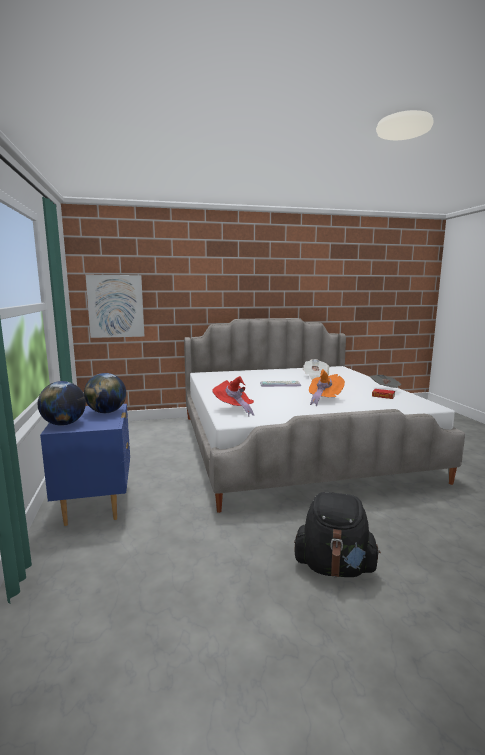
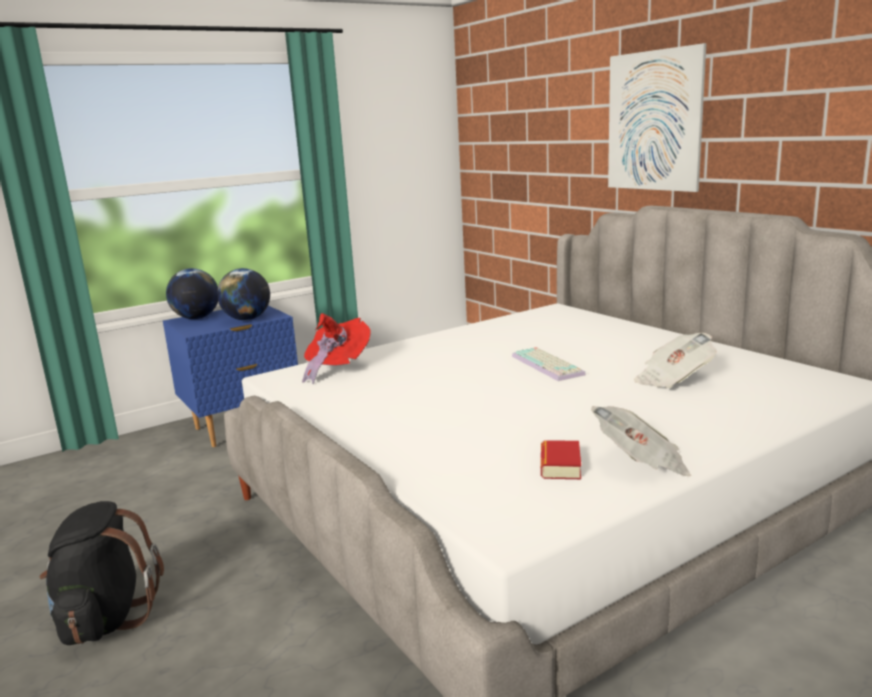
camera: 70 degrees right, 5 degrees up
(116, 306) = (499, 168): picture -> picture (654, 121)
(324, 400) = (457, 413): orange hat -> none

